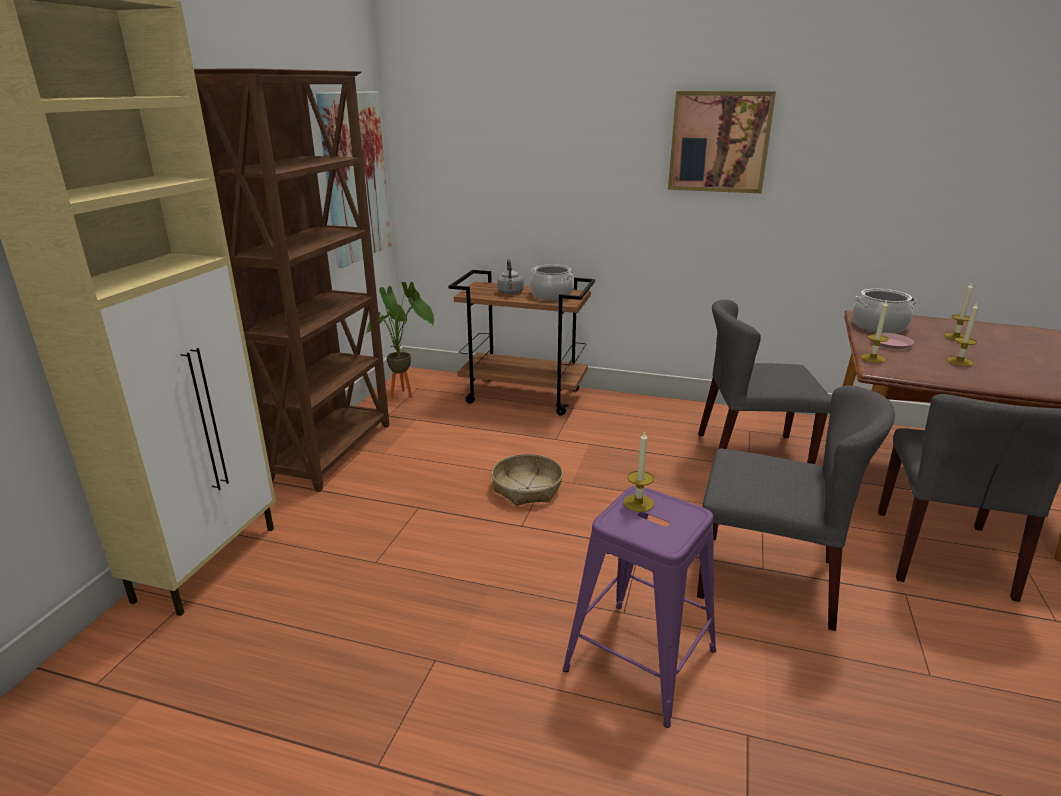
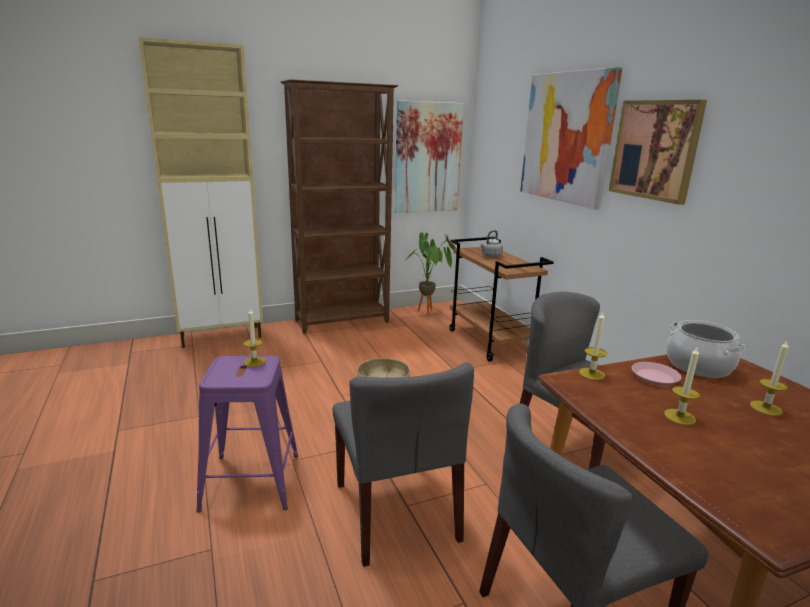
camera: 50 degrees right, 5 degrees down
(552, 295) = (511, 264): cooking pot -> none
(586, 134) = (566, 138): none -> picture

